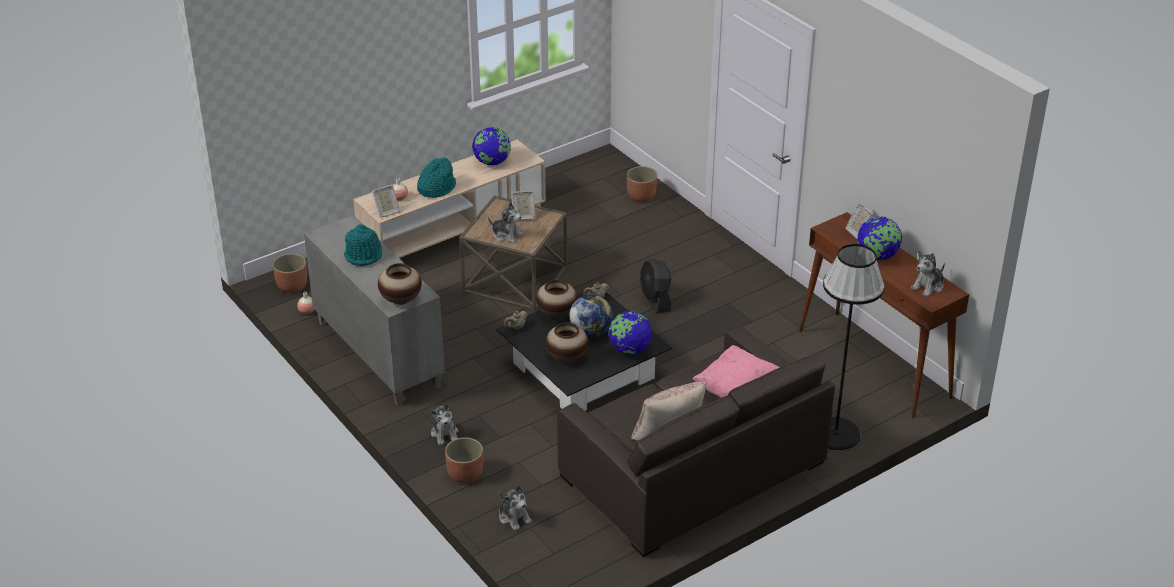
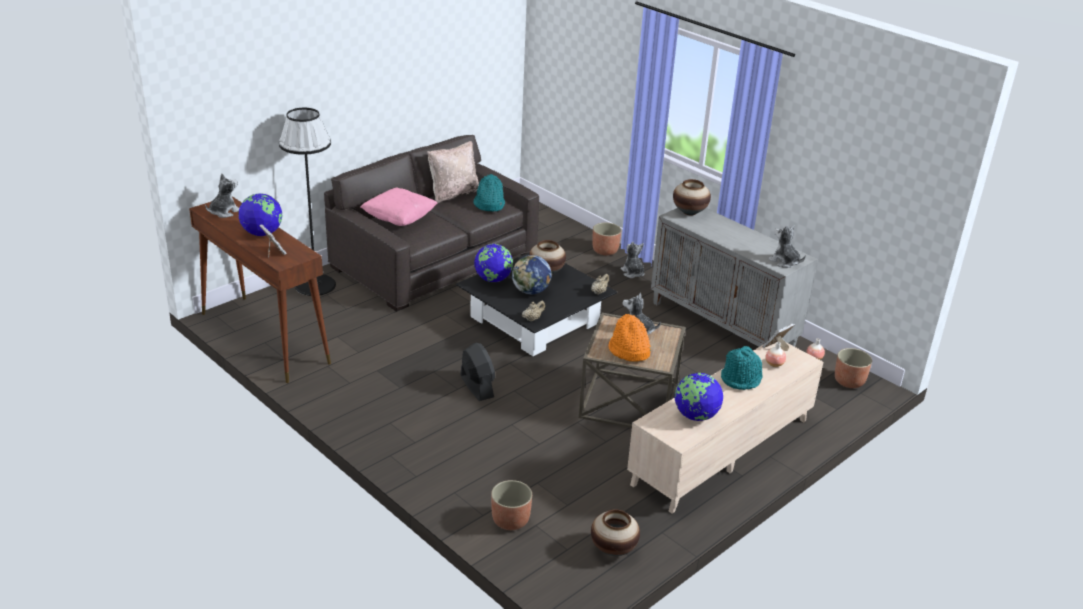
camera: 170 degrees right, 5 degrees down
(363, 254) = (747, 243): turquoise hat -> turquoise hat (489, 204)
(514, 517) = (560, 230): plush toy -> plush toy (784, 262)
(523, 216) = (628, 351): picture frame -> orange hat
(556, 314) = (566, 304): vase -> vase (613, 549)

